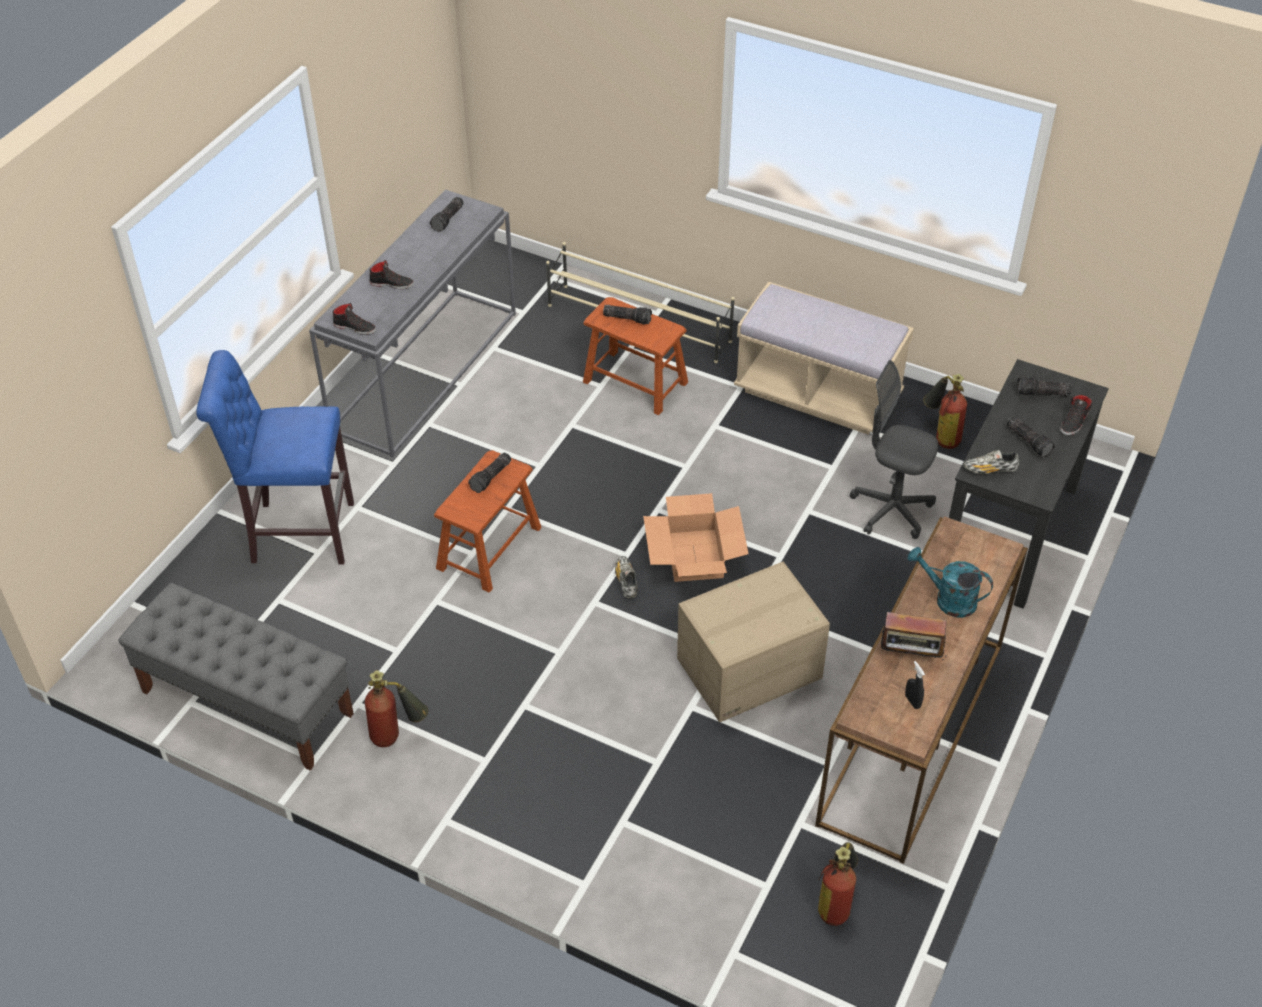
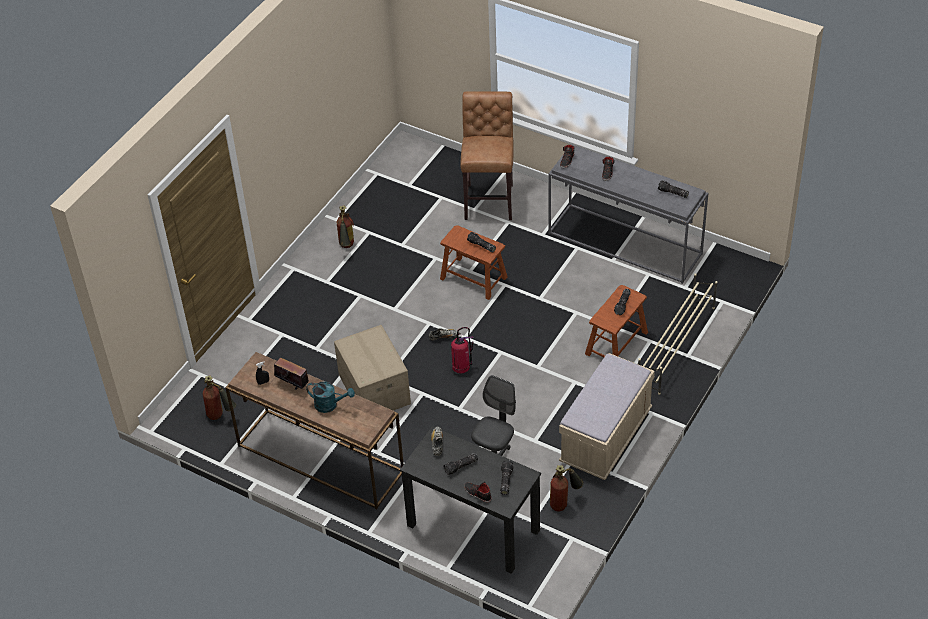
camera: 95 degrees right, 0 degrees up
(246, 703) = (374, 192): grey bench -> none
(296, 533) = (489, 199): blue stool -> brown stool
(694, 555) = (462, 368): cardboard box -> fire extinguisher
(910, 656) = (293, 384): radio -> radio turned 105 degrees clockwise
(948, 599) = (330, 405): turquoise watering can -> turquoise watering can turned 75 degrees clockwise

